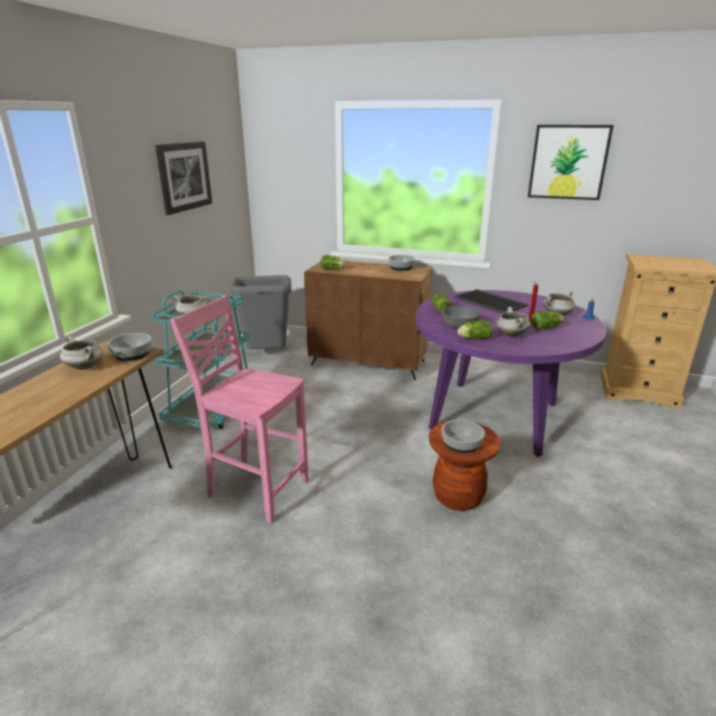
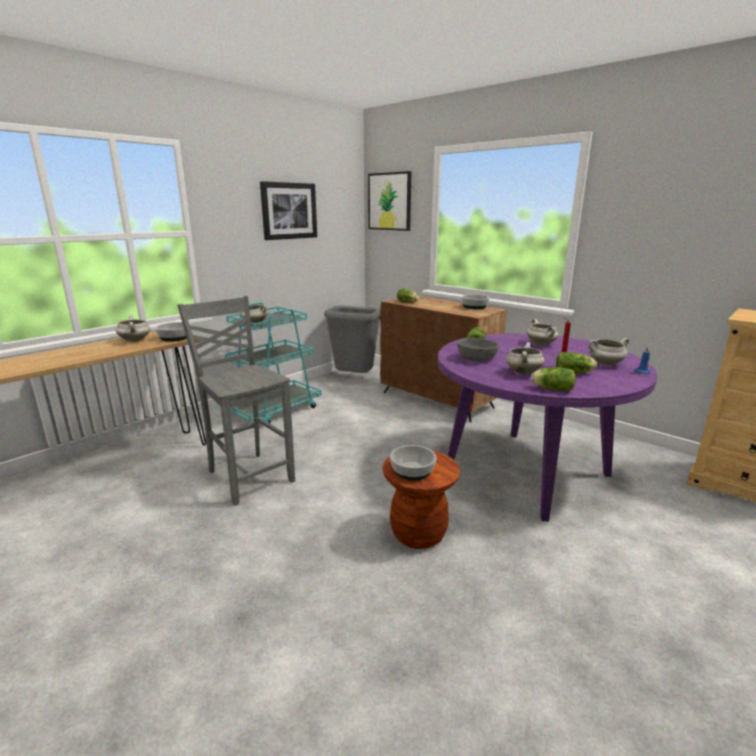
camera: 25 degrees right, 5 degrees down
(256, 488) = (249, 476): pink chair -> grey chair
(473, 338) = (476, 370): lettuce -> lettuce (551, 389)
(491, 302) = (541, 344): tray -> white cooking pot
(568, 162) = (666, 197): picture -> picture (390, 201)

